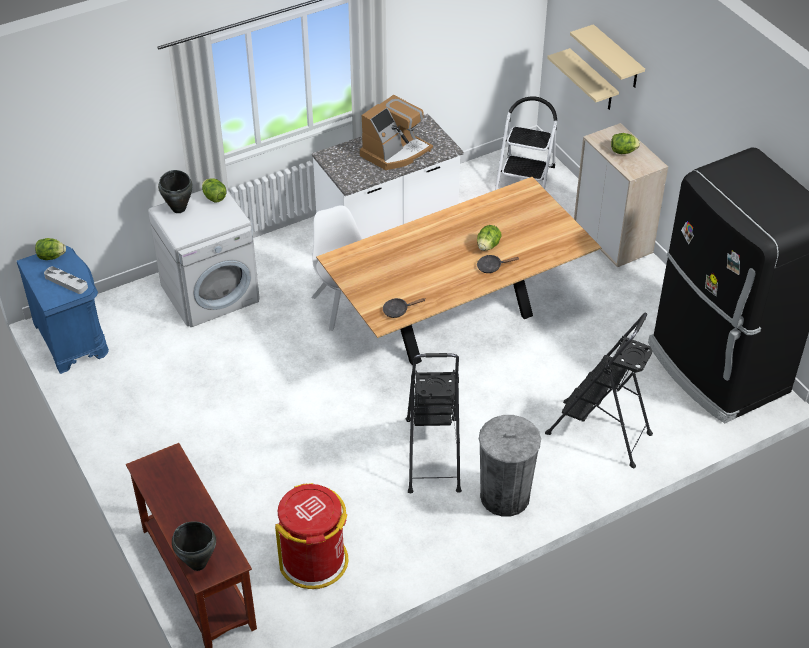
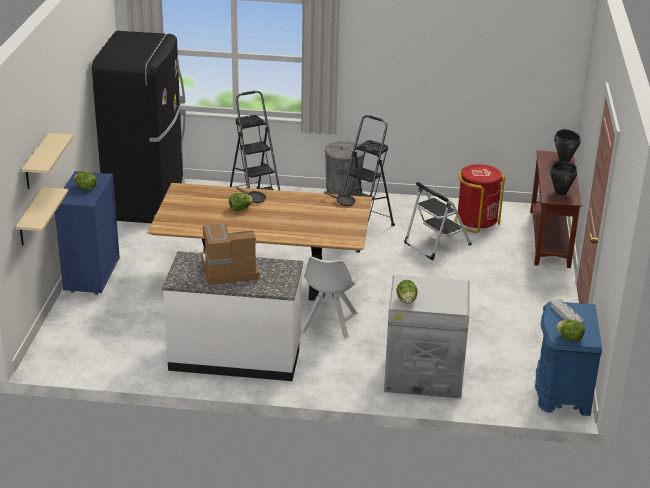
camera: 145 degrees left, 15 degrees down
(179, 208) = (443, 304): black cooking pot -> black cooking pot (560, 192)
(526, 179) = (79, 343): step ladder -> step ladder (435, 244)
(613, 242) = (92, 278): beige cabinet -> blue cabinet

